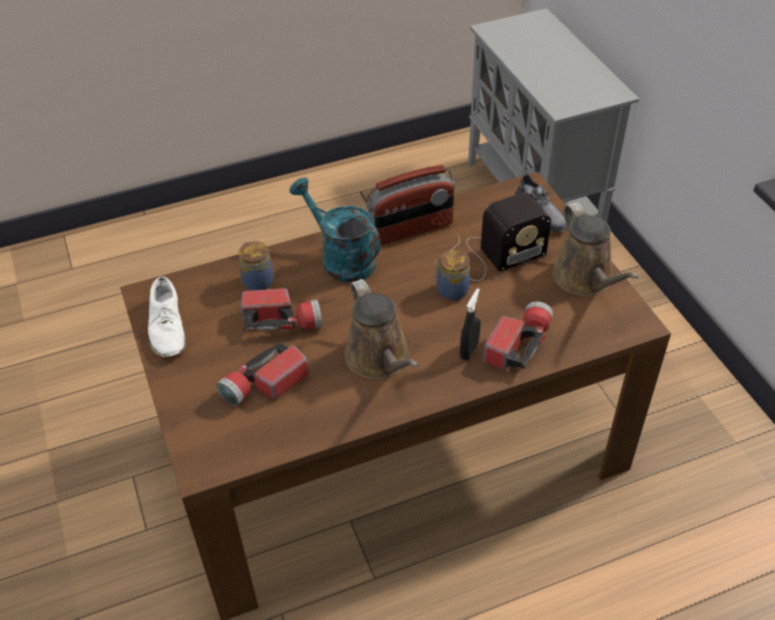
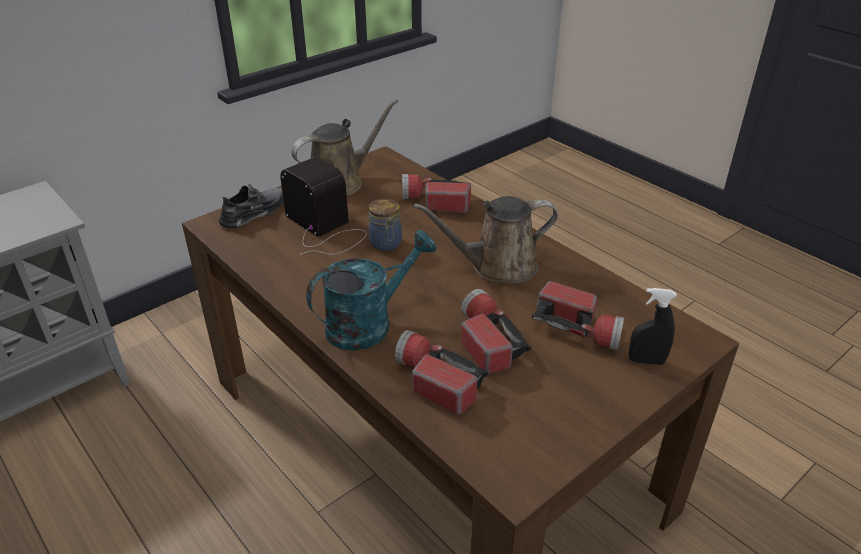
camera: 110 degrees left, 10 degrees down
(167, 327) = (554, 437): white shoe -> none
(257, 281) = (435, 381): jar -> flashlight
(341, 259) = (369, 323): turquoise watering can -> turquoise watering can turned 150 degrees counterclockwise
(380, 359) = (497, 266): brown watering can -> brown watering can turned 150 degrees counterclockwise
(411, 229) = (301, 285): radio -> none
(469, 350) = (456, 223): black spray bottle -> black spray bottle (646, 361)

